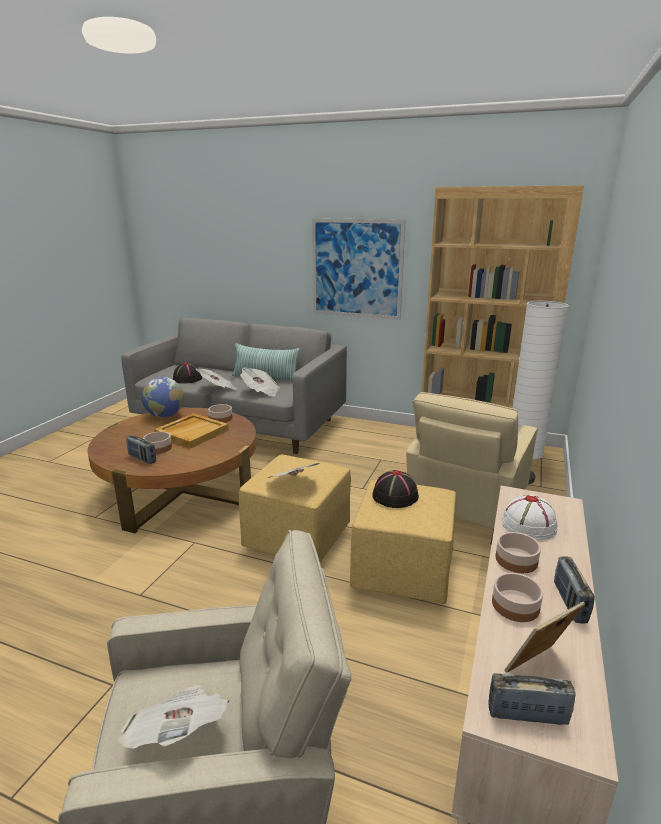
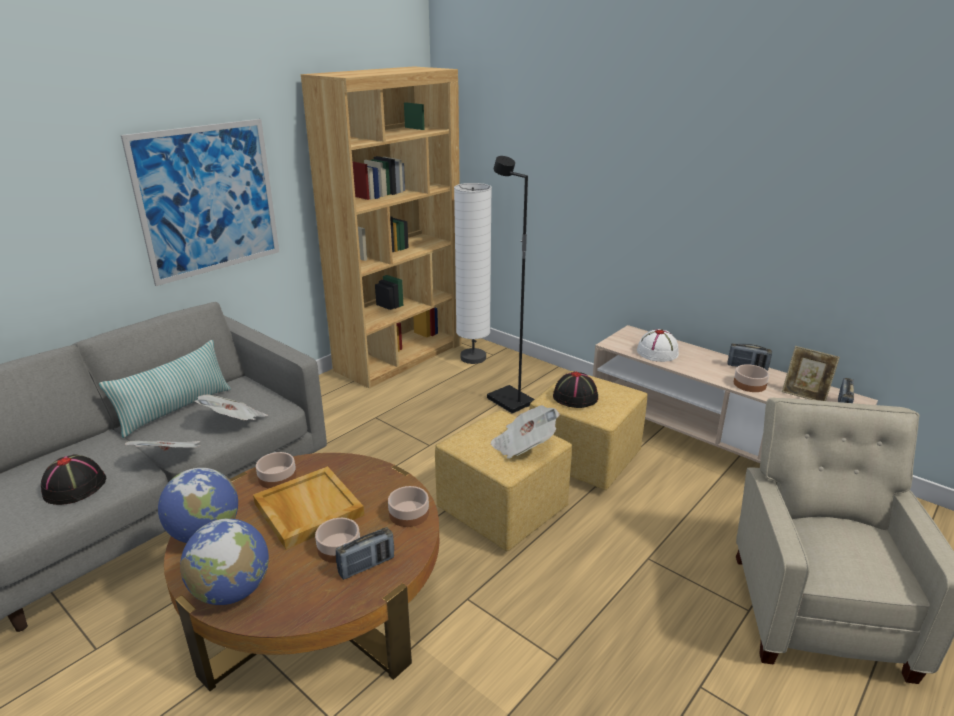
camera: 70 degrees left, 5 degrees up
(120, 432) = (232, 591): none -> globe
(179, 733) = (873, 548): newspaper -> none
(464, 511) = (509, 401): beige armchair -> black floor lamp
(517, 560) = (700, 369): bowl -> bowl (409, 513)
(537, 667) = (805, 395): picture frame -> picture frame turned 45 degrees counterclockwise

